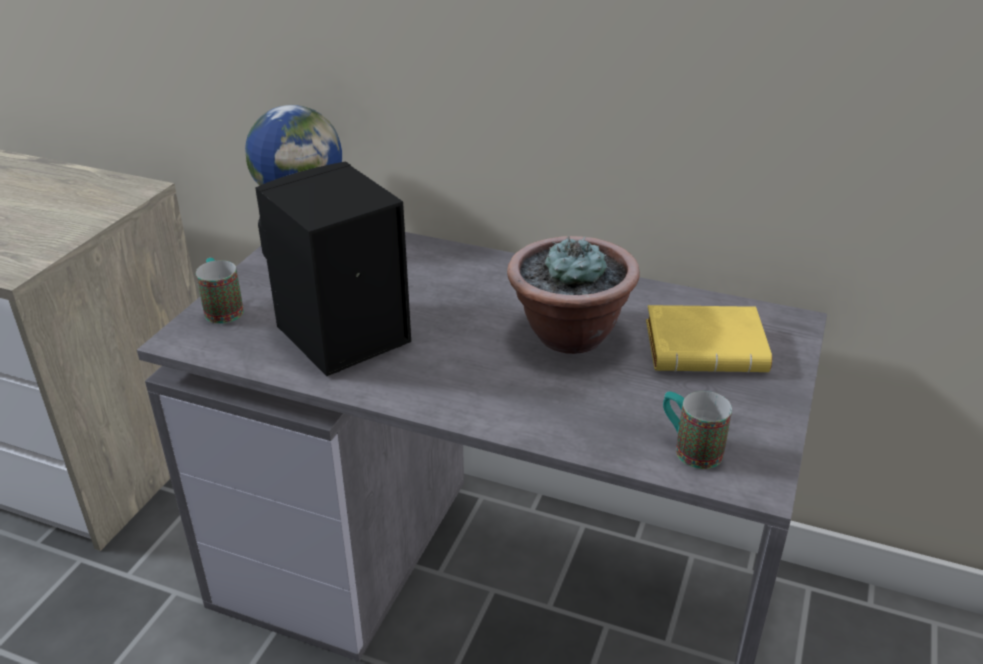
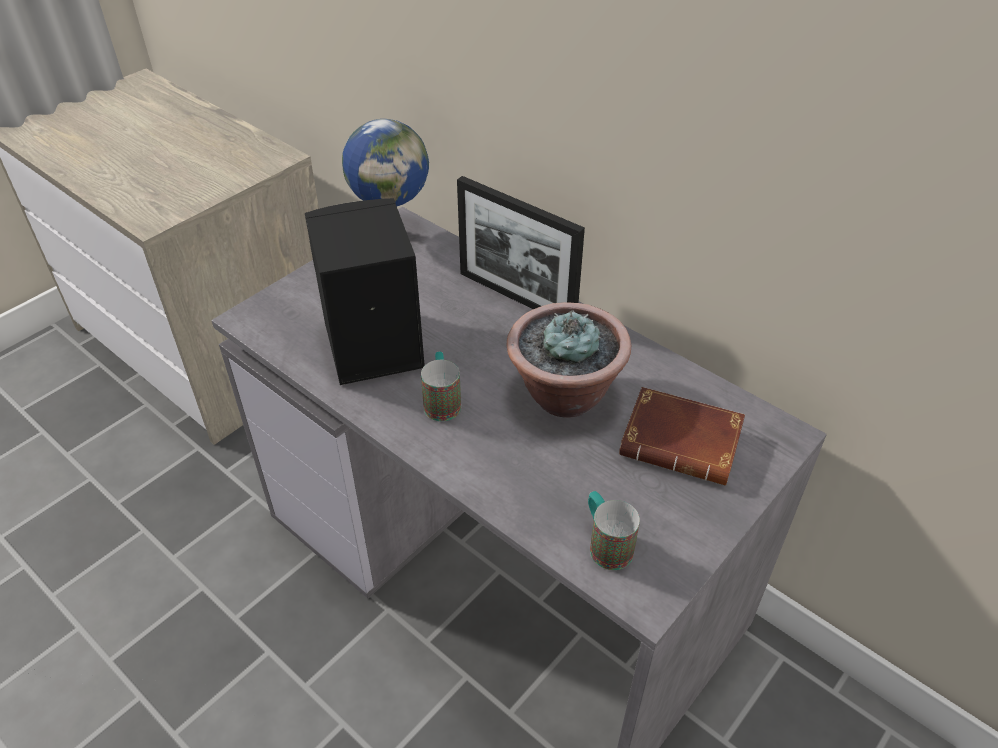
camera: 20 degrees right, 10 degrees up
(222, 308) = (292, 295): mug -> mug (442, 401)
(470, 265) = (516, 298): none -> picture frame
(707, 347) = (684, 442): yellow book -> brown book

